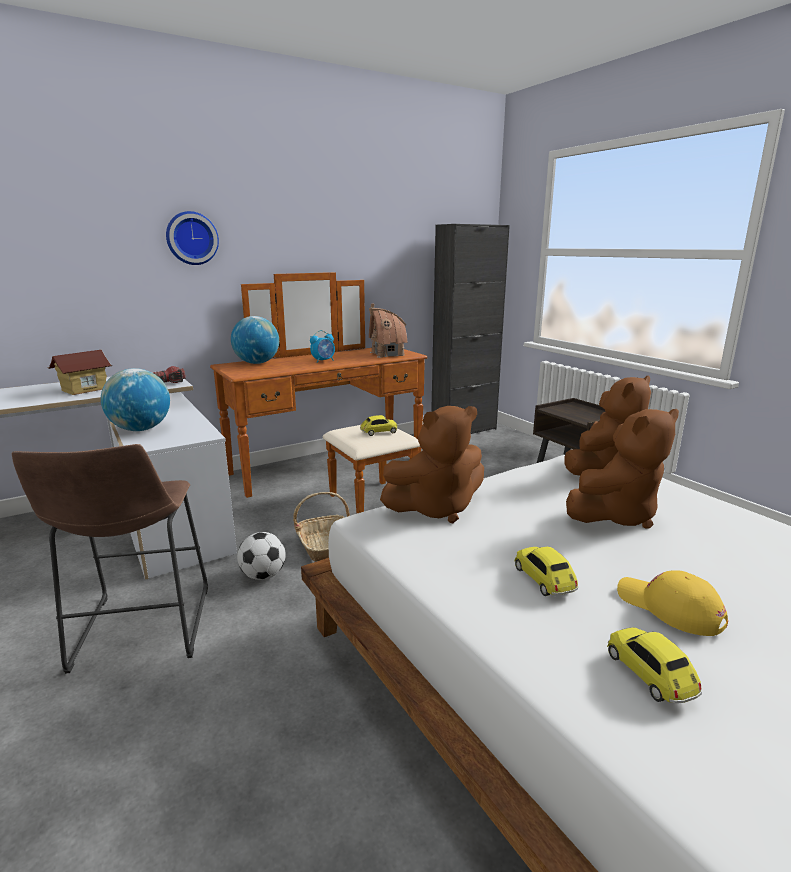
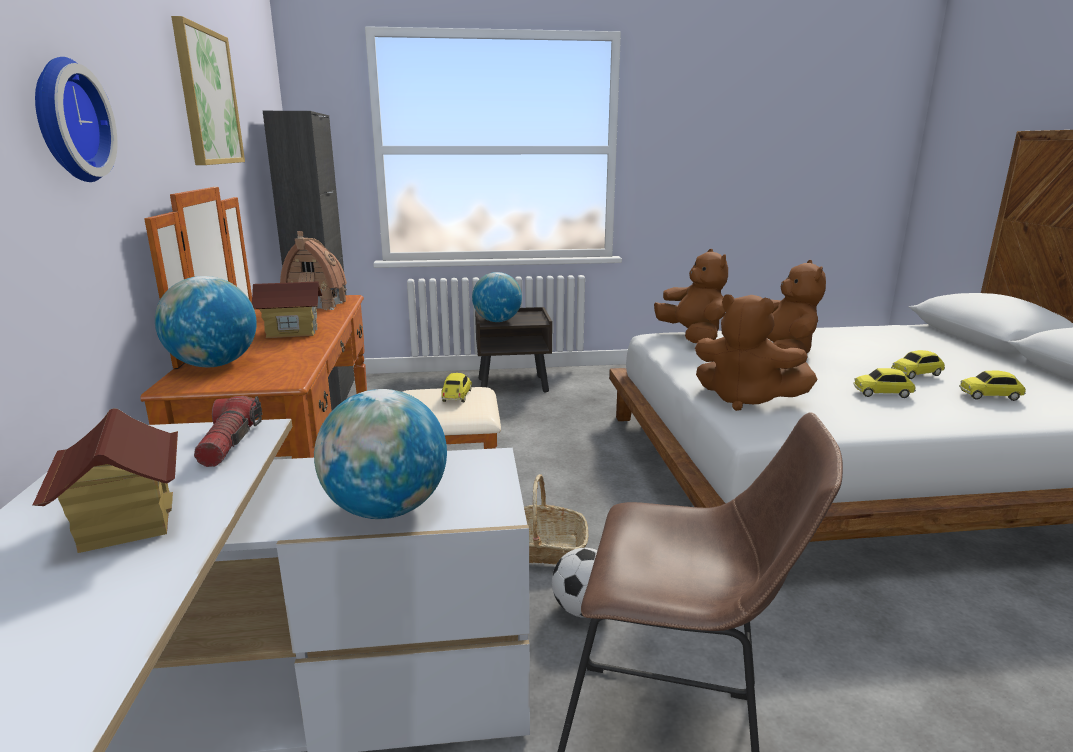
camera: 65 degrees left, 0 degrees up
(323, 361) = (292, 332): alarm clock -> toy house
(353, 220) = (207, 97): none -> picture
(436, 508) = (745, 400): brown plush toy -> brown plush toy turned 120 degrees clockwise
(561, 410) = (497, 321): none -> globe
(669, 607) = (916, 374): yellow cap -> toy car

